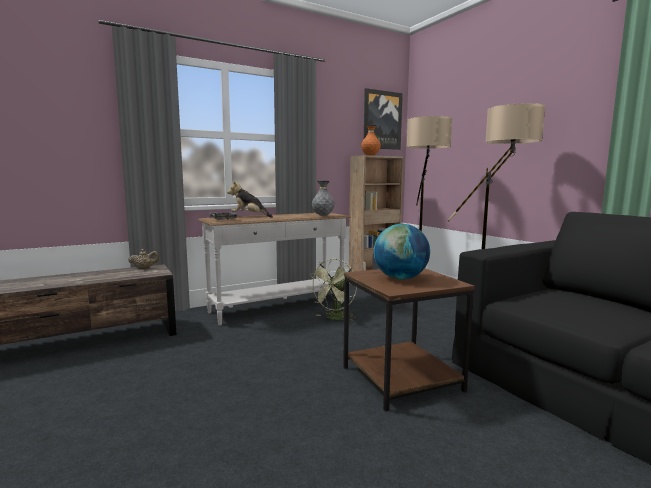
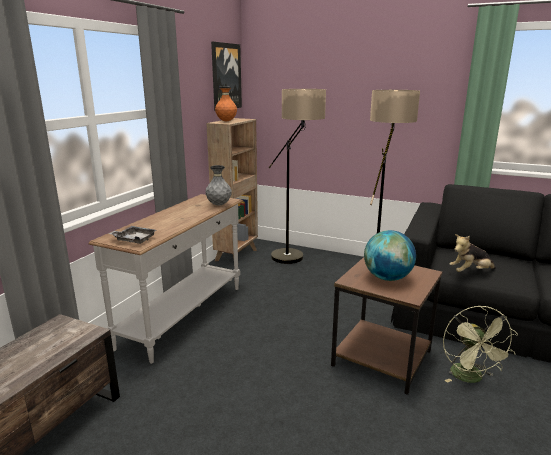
camera: 35 degrees left, 10 degrees up
(144, 268) = (49, 331): beige teapot -> none
(249, 216) = (146, 223): plush toy -> plush toy (470, 272)
(335, 318) = (256, 311): green fan -> green fan (471, 378)

